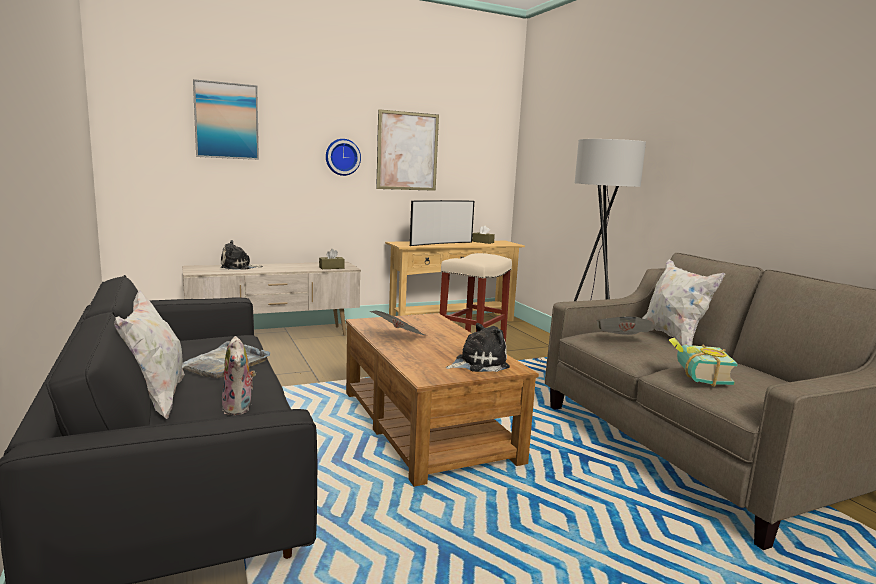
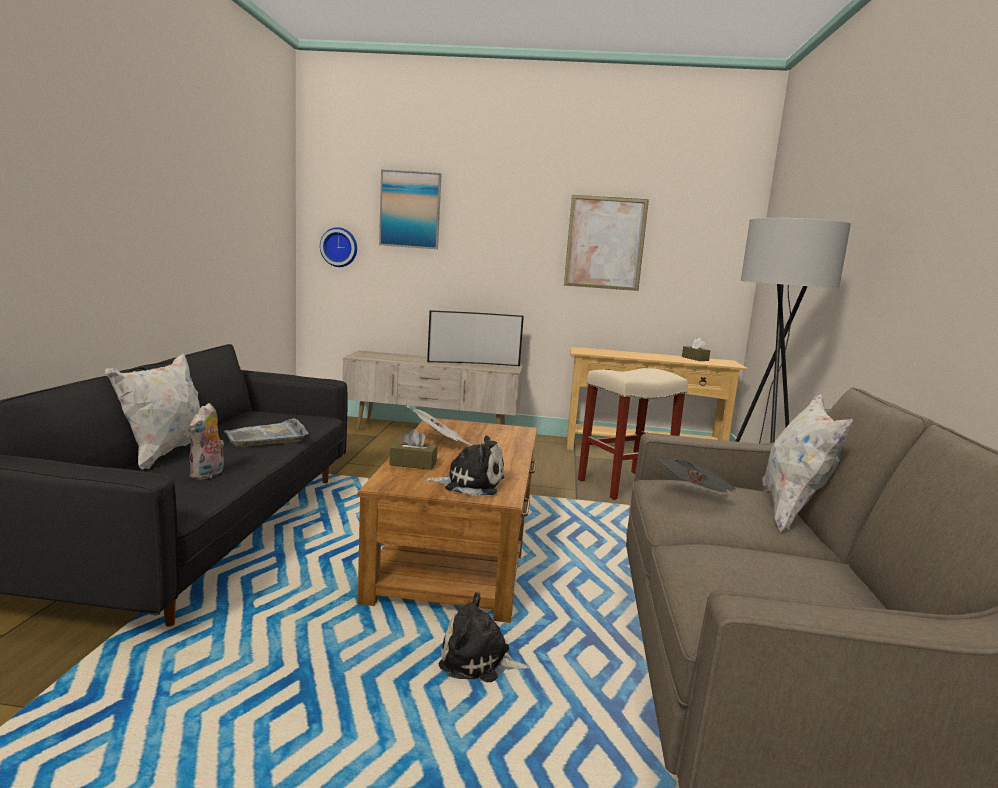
camera: 30 degrees right, 0 degrees up
(238, 267) = (403, 357): plush toy -> plush toy (479, 661)
(331, 268) = (491, 368): brown tissue box -> brown tissue box (413, 464)
(342, 157) = (526, 248): wall clock -> wall clock (339, 247)
(440, 243) = (631, 354): television -> television (473, 363)
(696, 376) = (711, 562): book -> none

